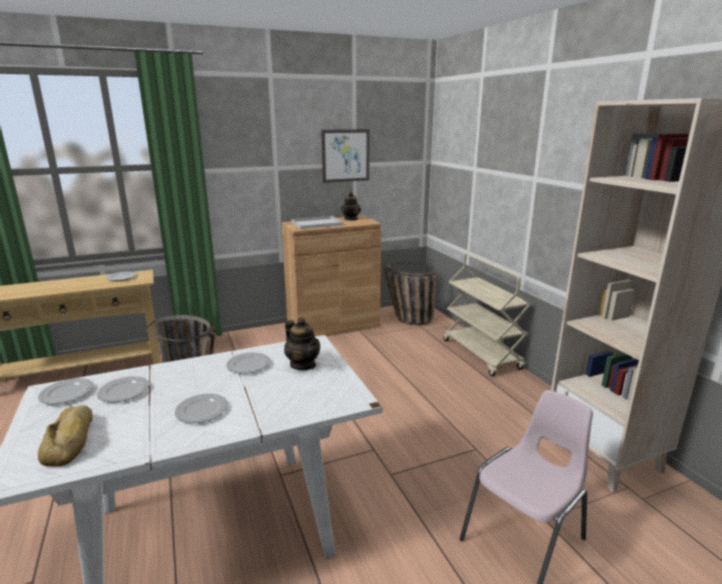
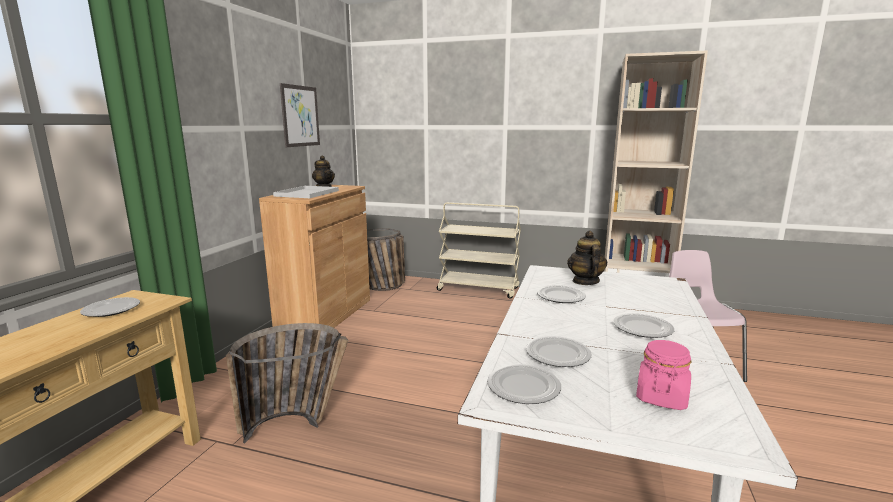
camera: 50 degrees left, 5 degrees down
(72, 440) = (661, 397): bread -> pink jar
(303, 364) = (585, 281): teapot -> teapot turned 90 degrees counterclockwise

